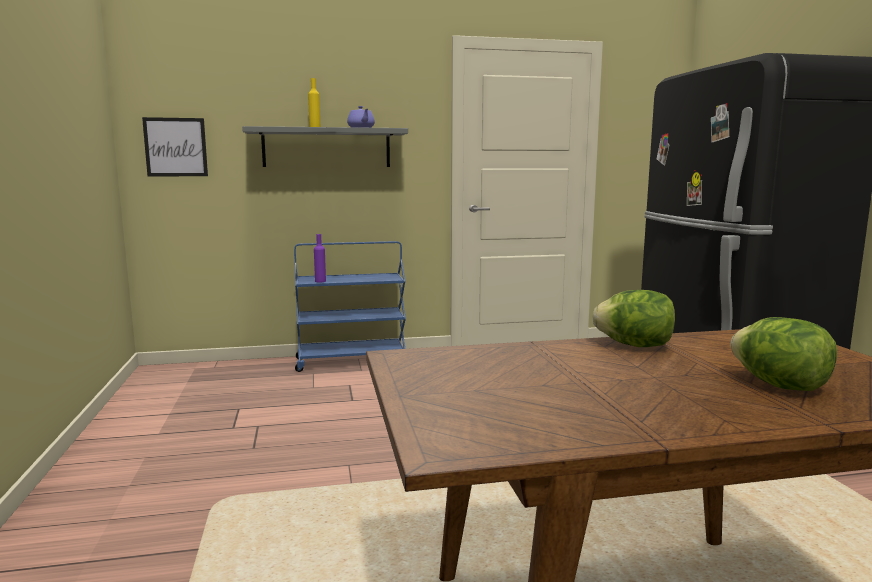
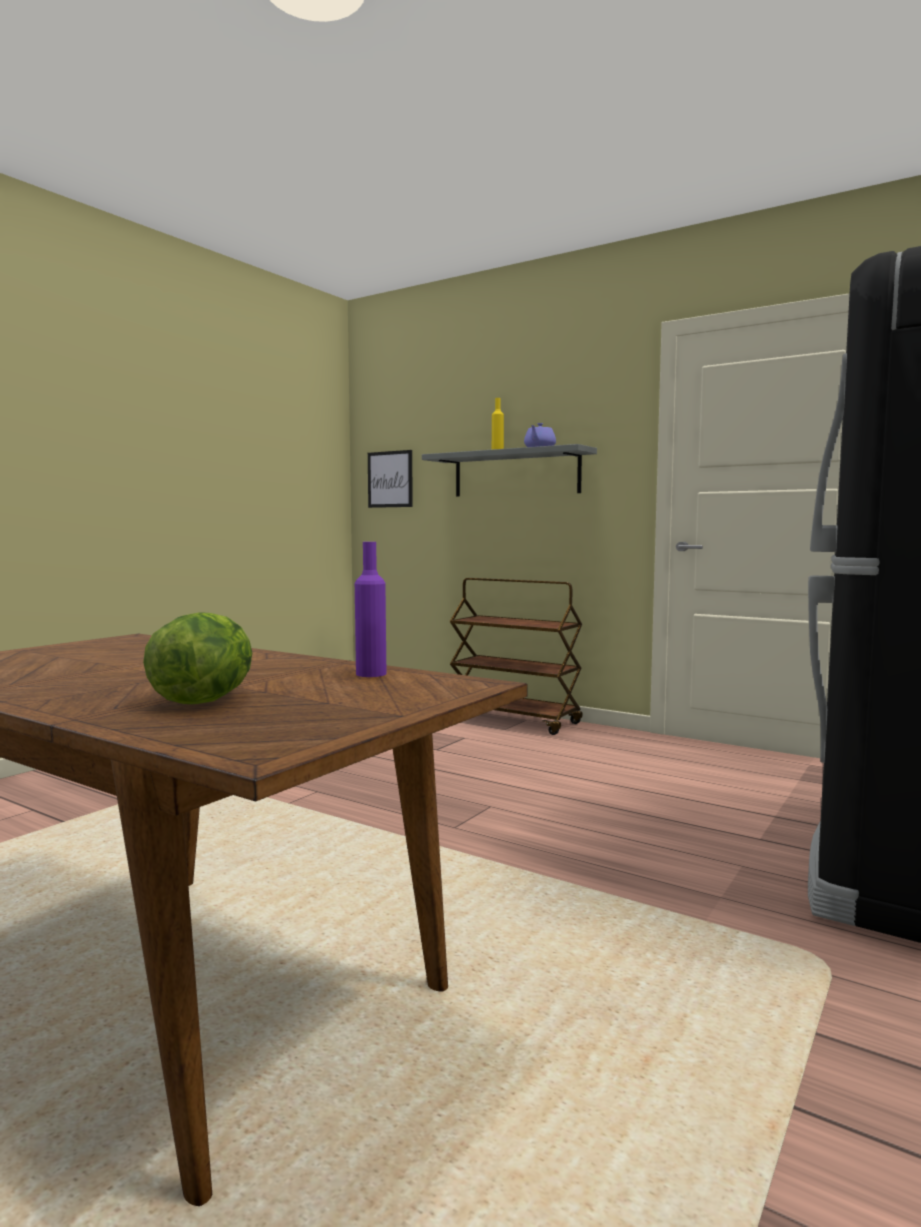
camera: 45 degrees right, 5 degrees down
(320, 281) = (477, 620): purple bottle -> purple bottle (371, 674)
(351, 361) = (514, 720): blue cart -> brown cart
(634, 345) = (288, 662): lettuce -> none

